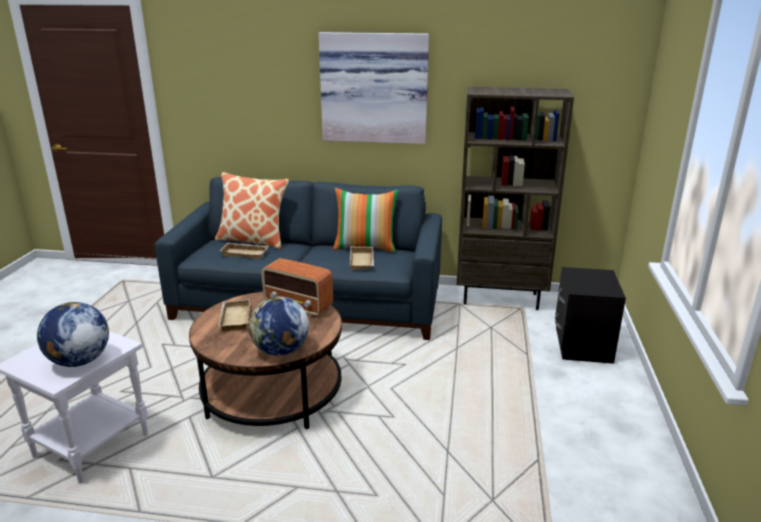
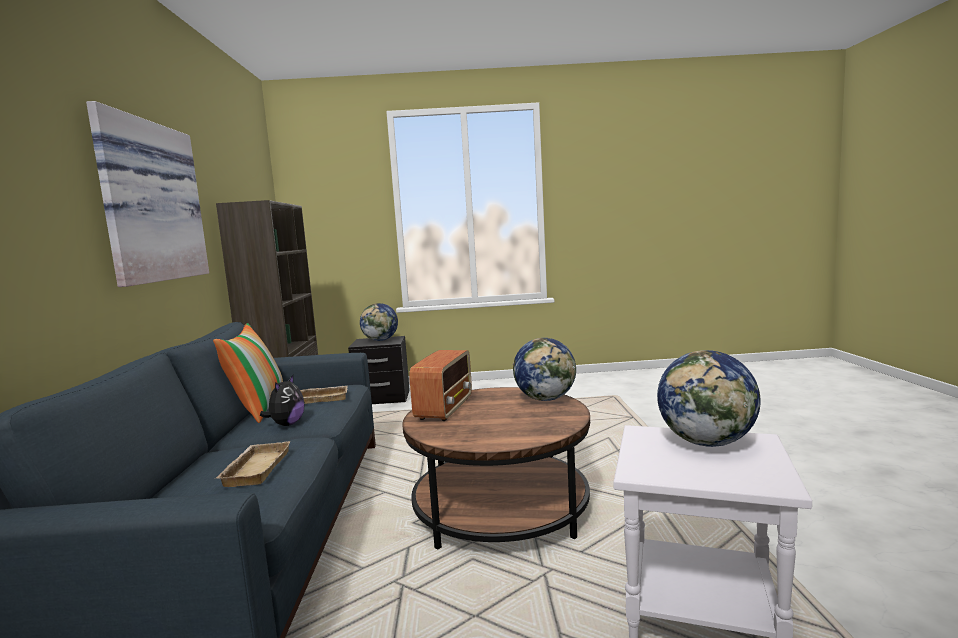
camera: 100 degrees left, 15 degrees down
(233, 318) = (490, 430): beige tray -> none
(253, 240) = (169, 486): pillow -> none
(316, 256) = (287, 424): none -> plush toy
(596, 283) = (380, 340): none -> globe

